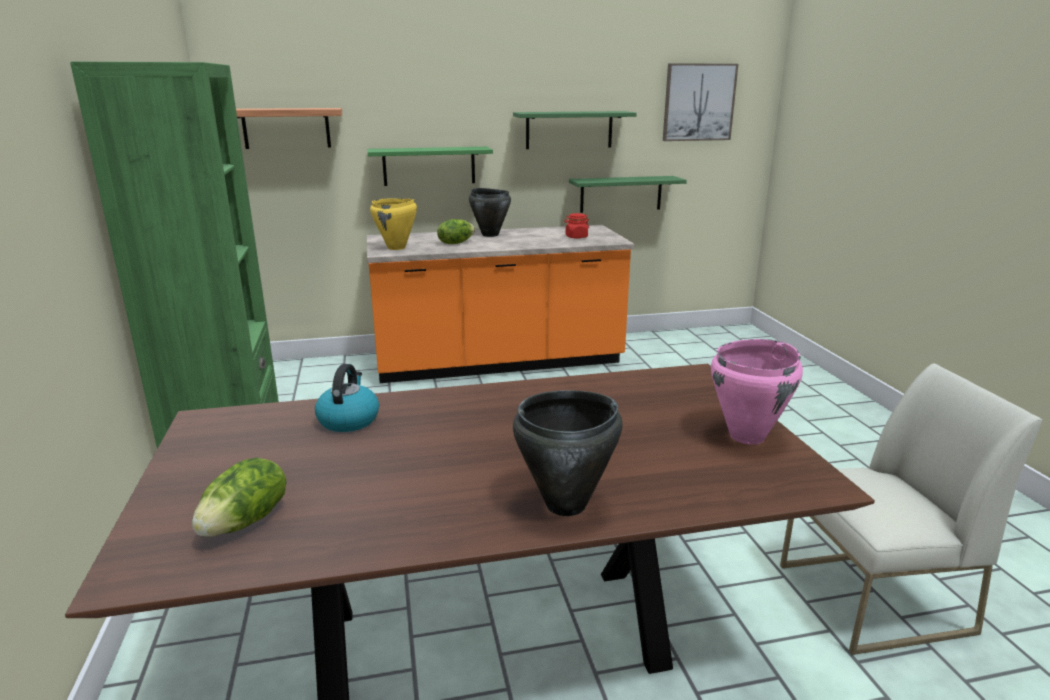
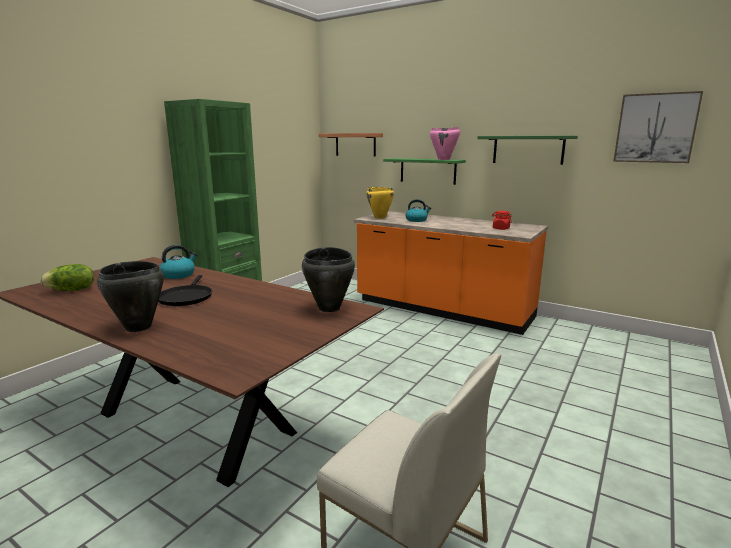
camera: 45 degrees right, 5 degrees down
(456, 243) = (417, 220): lettuce -> kettle
(481, 442) = (186, 297): none -> black frying pan
(490, 235) = (450, 219): black cooking pot -> black cooking pot (329, 308)
(621, 194) = (569, 203): green shelf -> none
(748, 436) = (282, 342): pink cooking pot -> pink cooking pot (444, 159)

